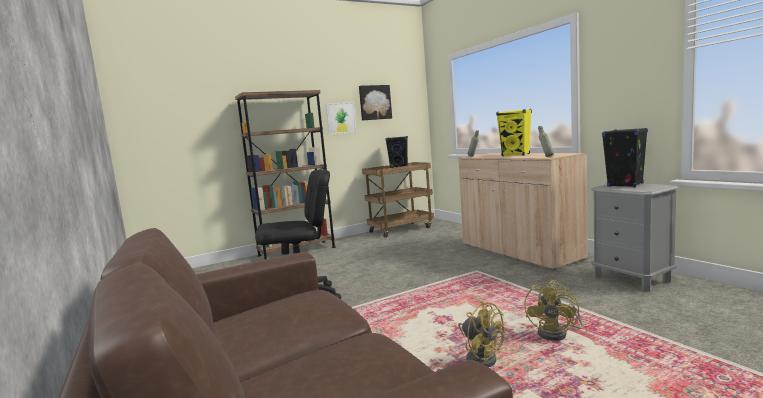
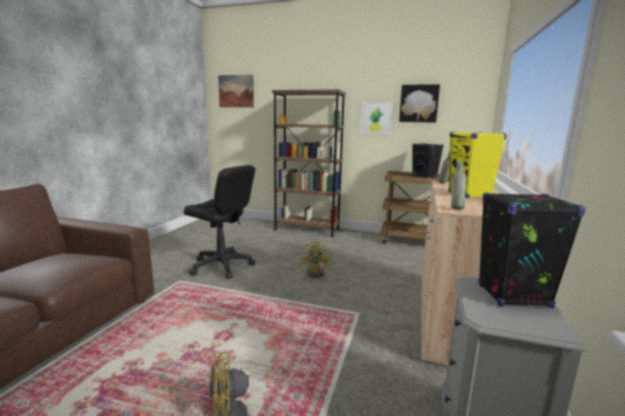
camera: 45 degrees right, 5 degrees up
(159, 97) = (236, 91): none -> picture
(480, 357) = (157, 384): yellow fan -> yellow fan (318, 273)

